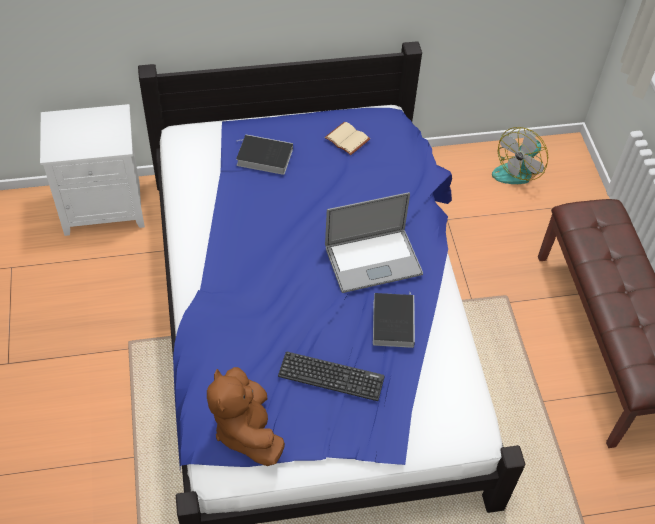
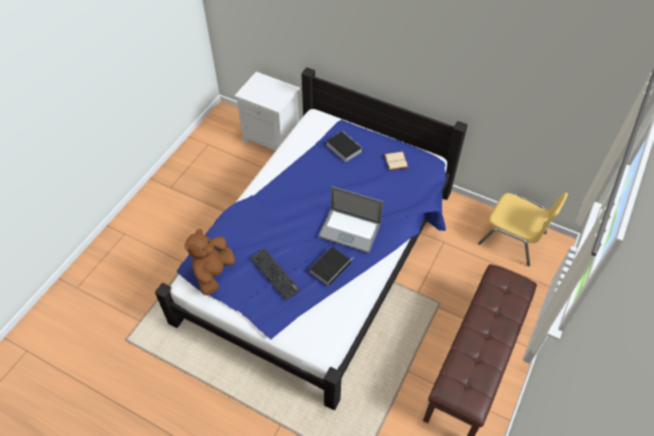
camera: 40 degrees right, 0 degrees up
(518, 169) = (513, 238): fan -> yellow chair

